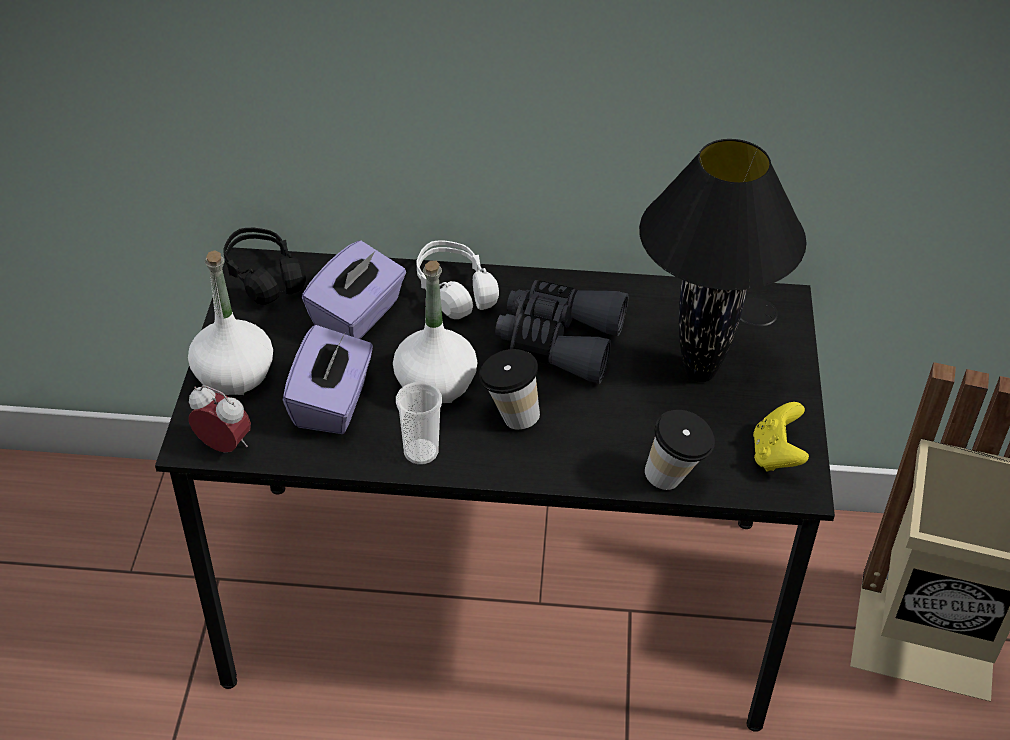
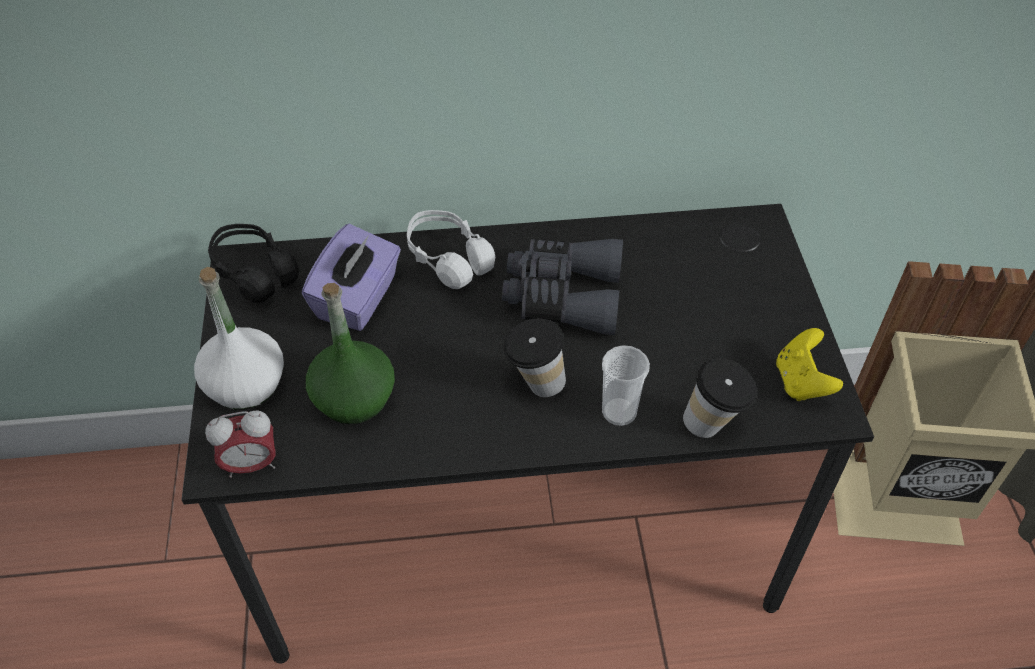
camera: 10 degrees left, 5 degrees up
(224, 445) = (251, 464): alarm clock -> alarm clock turned 150 degrees clockwise
(332, 403) = (353, 398): purple tissue box -> green bottle
(421, 452) = (456, 437): cup -> cup (619, 412)
(435, 385) = (453, 361): white bottle -> none
(700, 371) = (705, 306): black table lamp -> none

